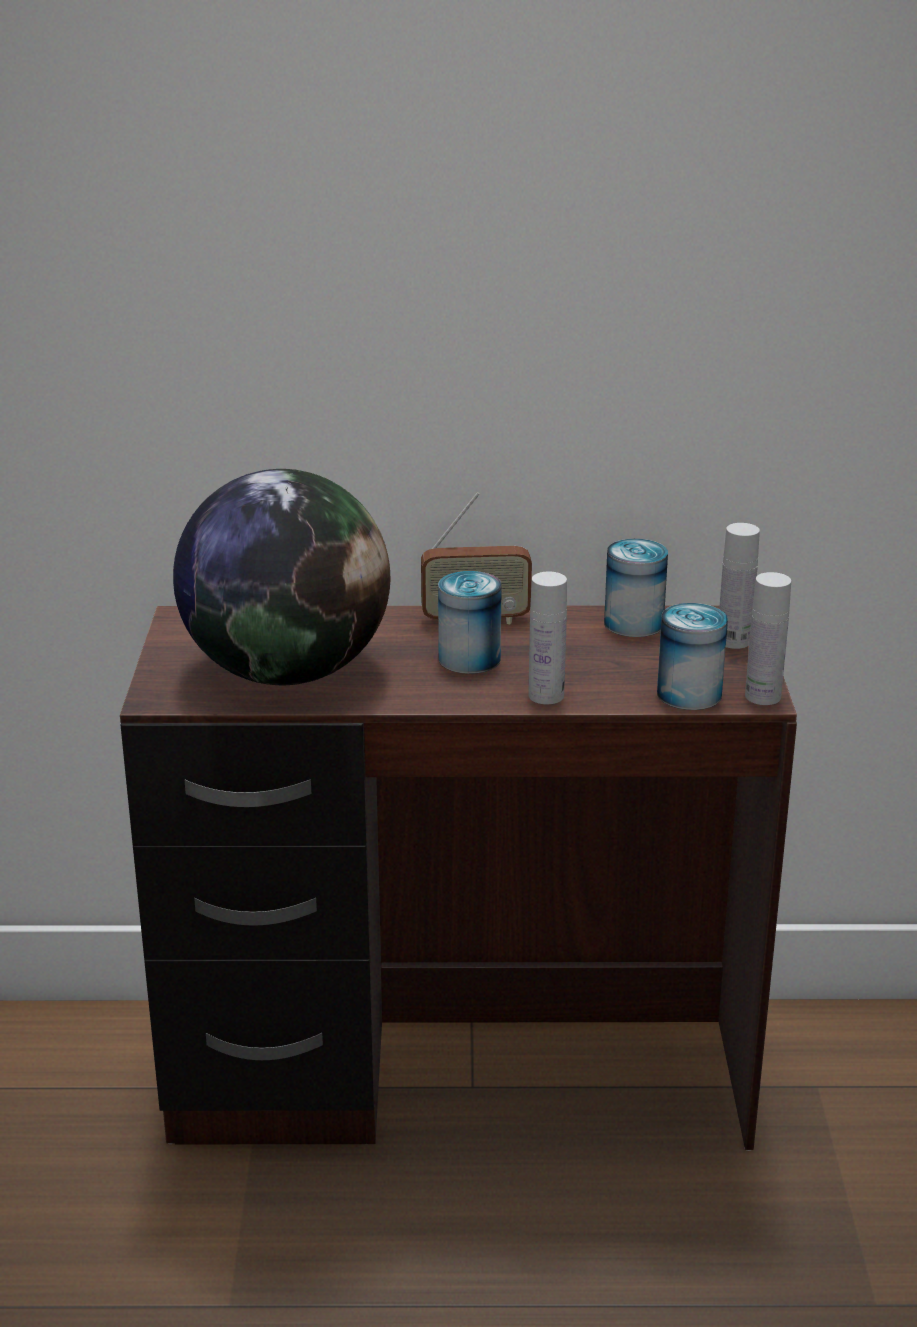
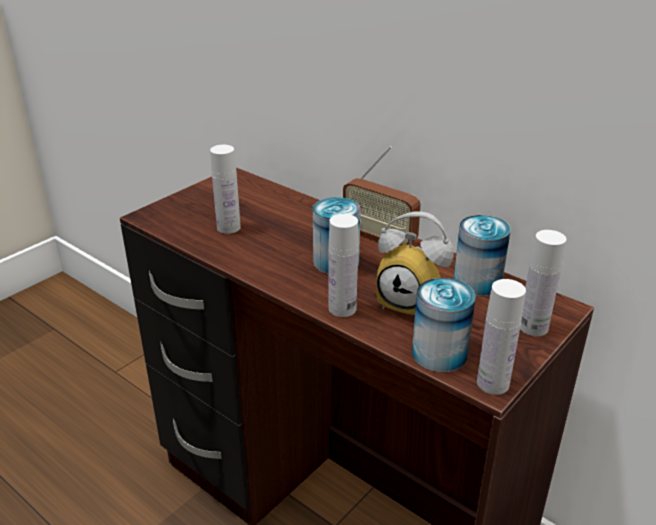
camera: 40 degrees right, 5 degrees up
(287, 672) = (228, 227): globe -> white bottle
(605, 664) = (414, 303): none -> alarm clock

